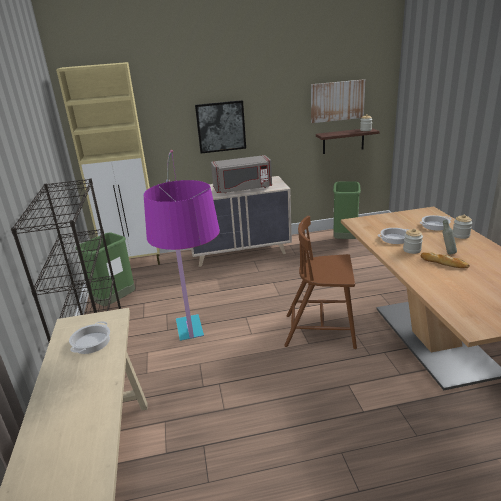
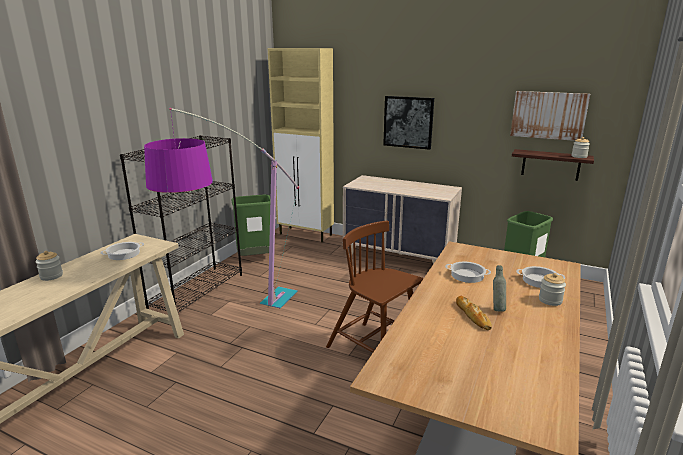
camera: 35 degrees right, 5 degrees down
(243, 188) = (407, 189): grey microwave -> none
(412, 250) = (463, 291): jar -> jar (51, 276)

